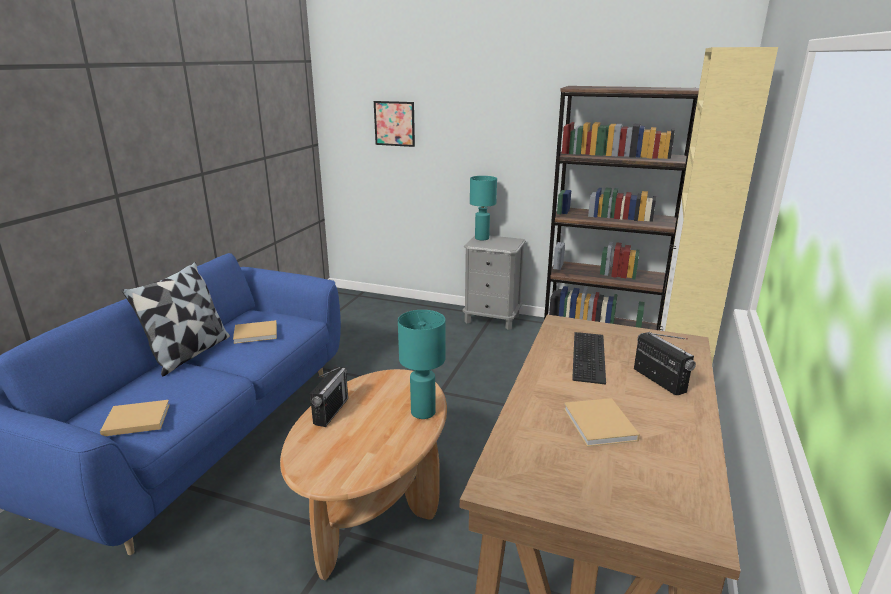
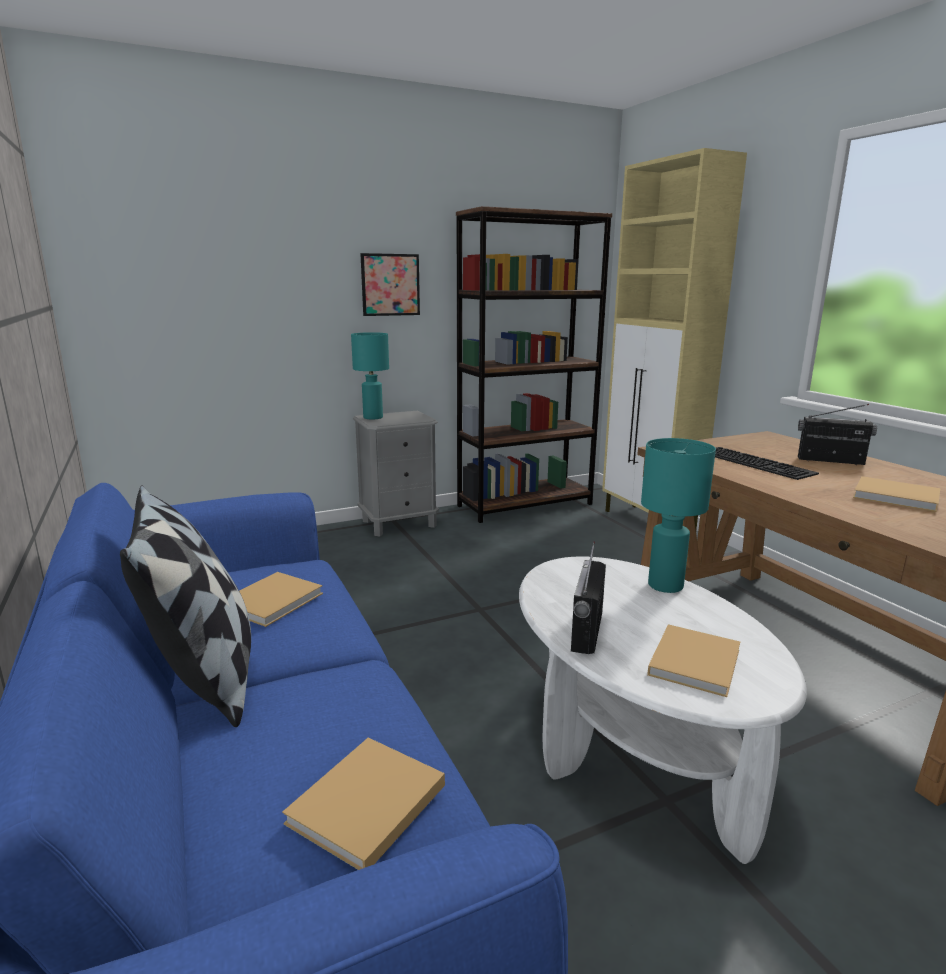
camera: 45 degrees left, 5 degrees down
(331, 411) = (586, 631): radio -> radio turned 135 degrees counterclockwise
(338, 451) = (695, 661): none -> beige book
(374, 503) = (631, 750): brown coffee table -> white coffee table
(394, 123) = (211, 265): picture -> picture (390, 285)

